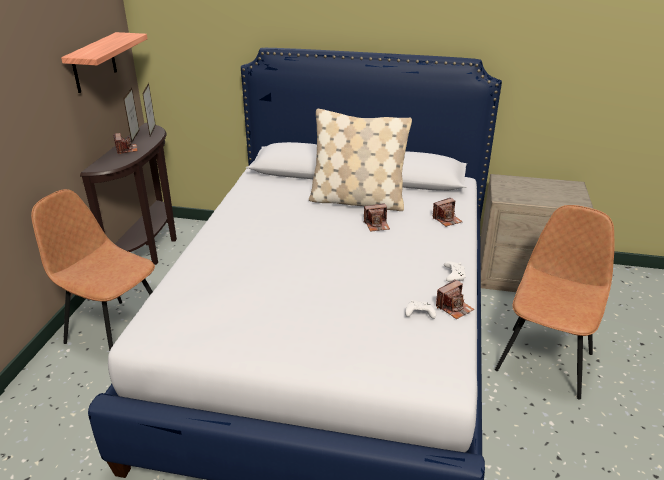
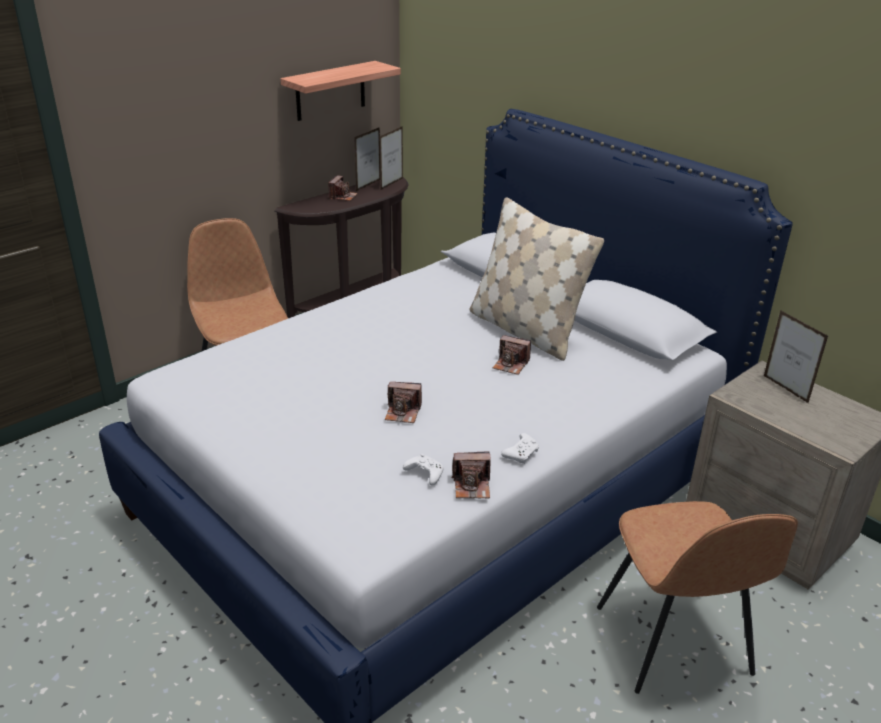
camera: 35 degrees right, 0 degrees up
(447, 219) = (604, 391): camera -> camera (403, 412)
(520, 185) = (785, 389): none -> picture frame
(545, 360) = (674, 643): brown chair -> brown chair turned 105 degrees clockwise

